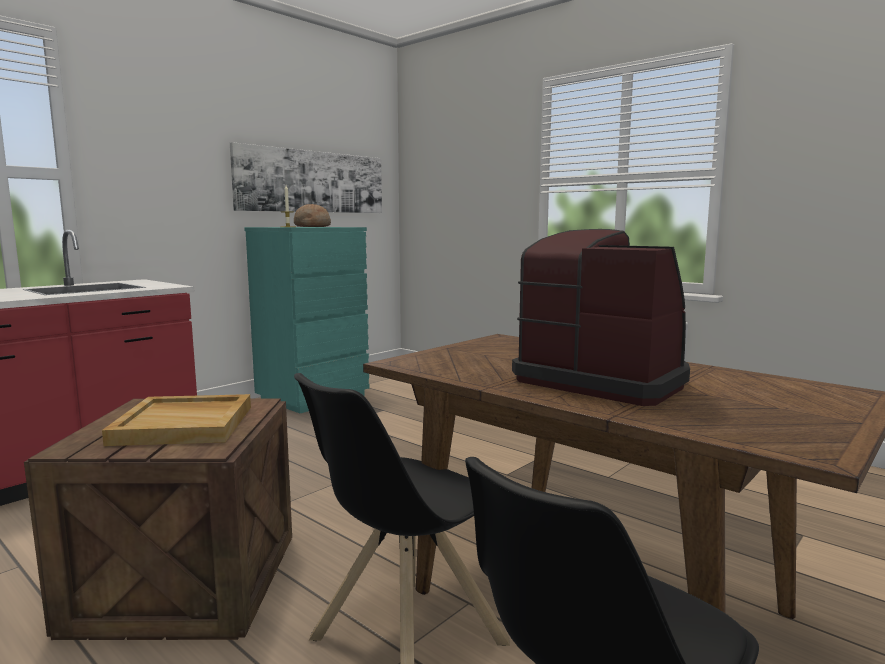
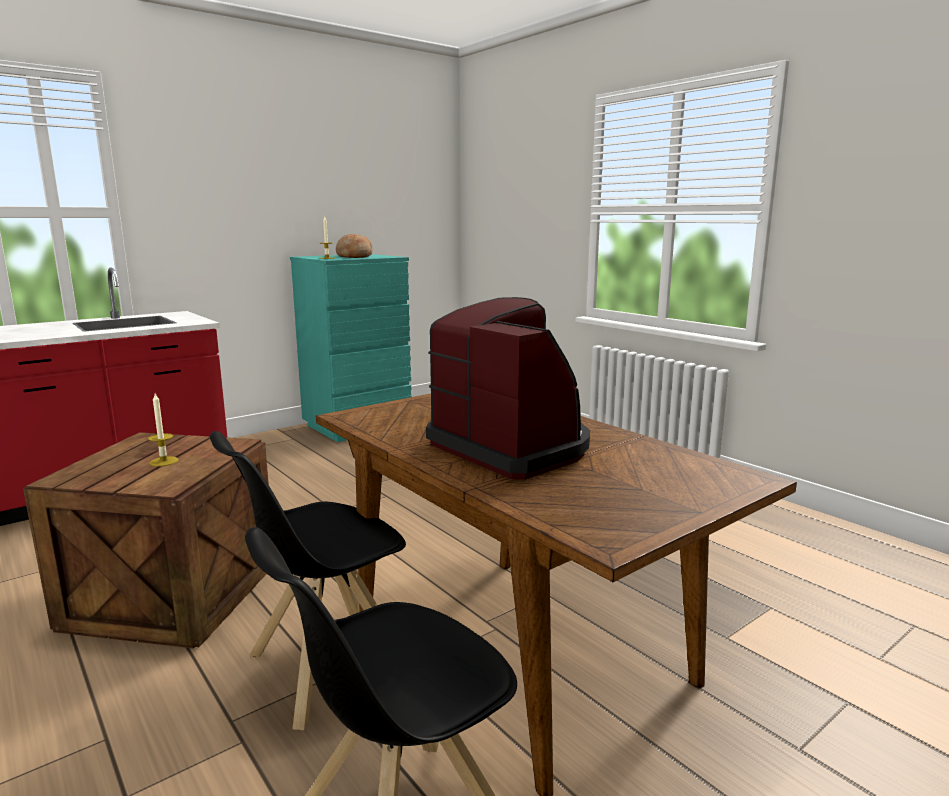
camera: 10 degrees right, 5 degrees up
(185, 424) = (164, 461): beige tray -> candle
(312, 182) = (362, 207): picture -> none

